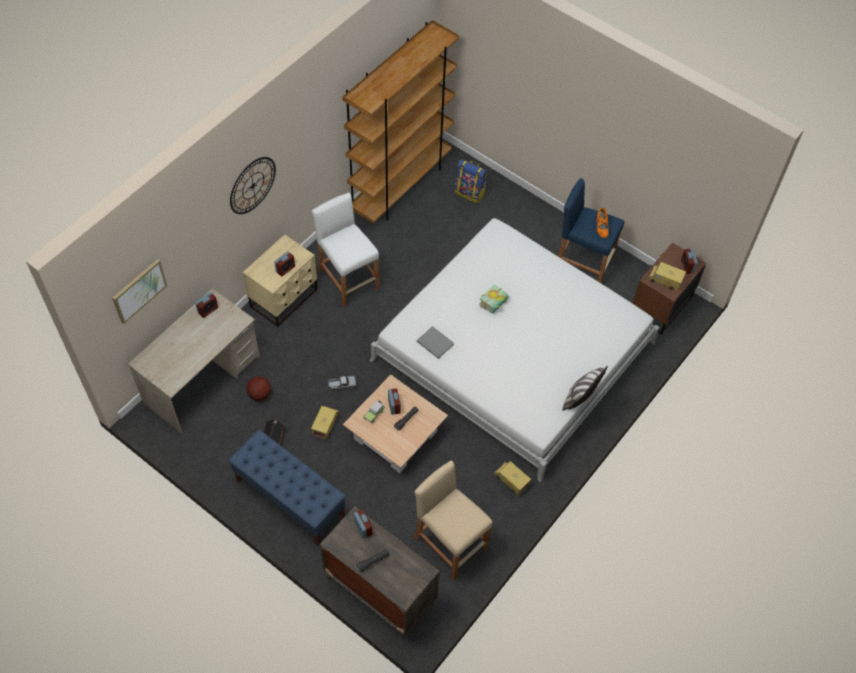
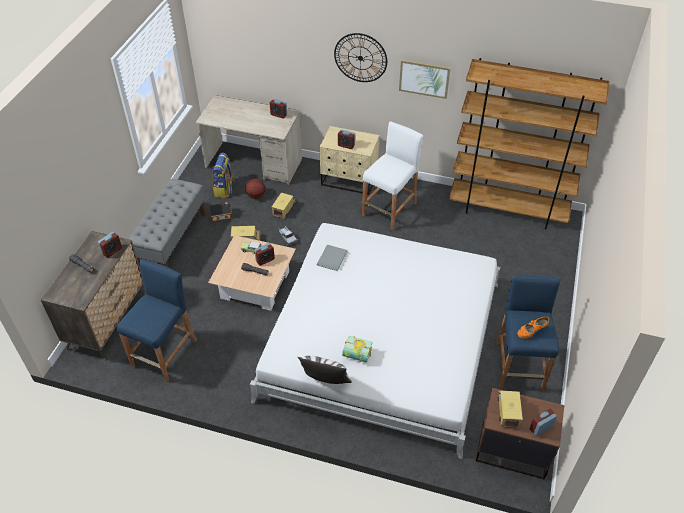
camera: 70 degrees right, 10 degrees down
(139, 290) = (236, 44): picture -> picture (424, 78)
(290, 498) = (172, 241): blue bench -> grey bench
(450, 543) = (165, 353): beige stool -> blue stool
(470, 192) = (536, 256): backpack -> backpack (224, 189)
(495, 304) = (396, 286): book -> book (356, 356)
(511, 480) = (243, 379): toy truck -> toy truck (284, 209)

